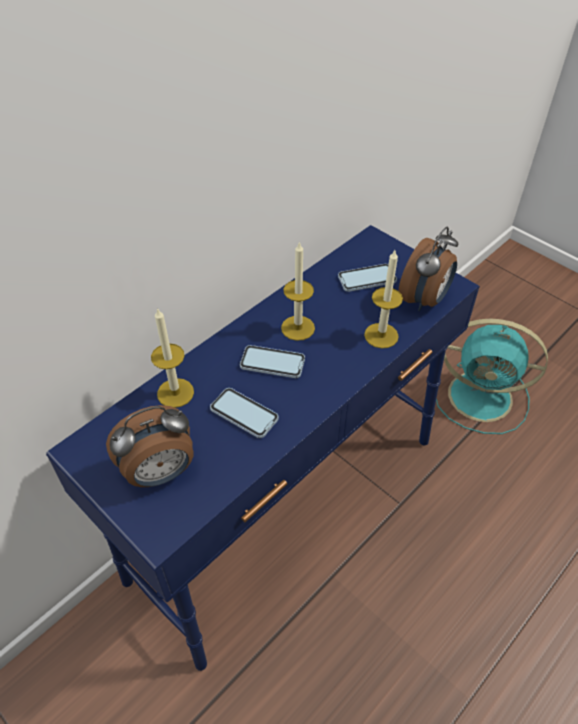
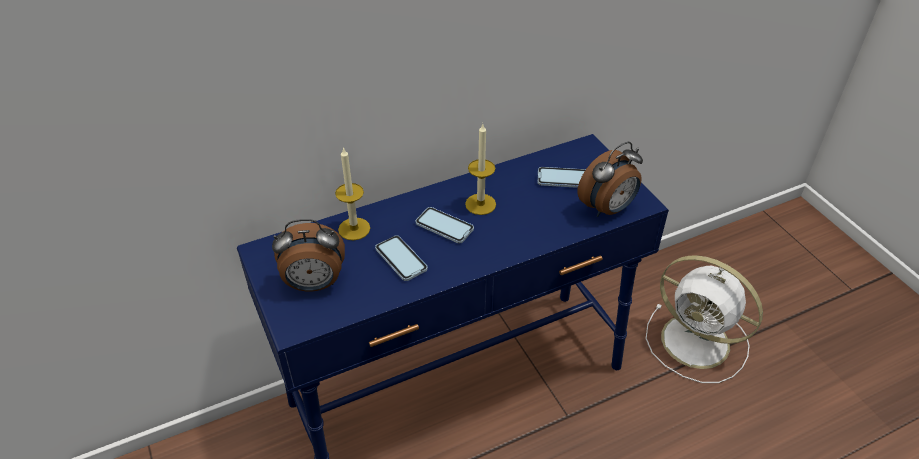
camera: 20 degrees right, 5 degrees down
(381, 335) = (551, 228): candle -> none
(483, 397) = (698, 343): turquoise fan -> white fan

